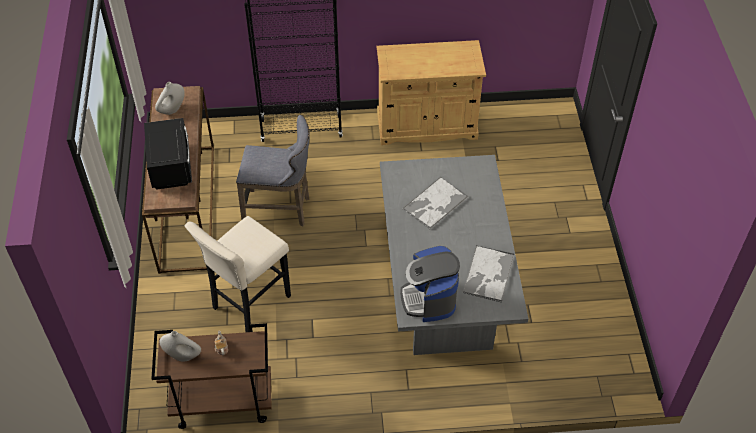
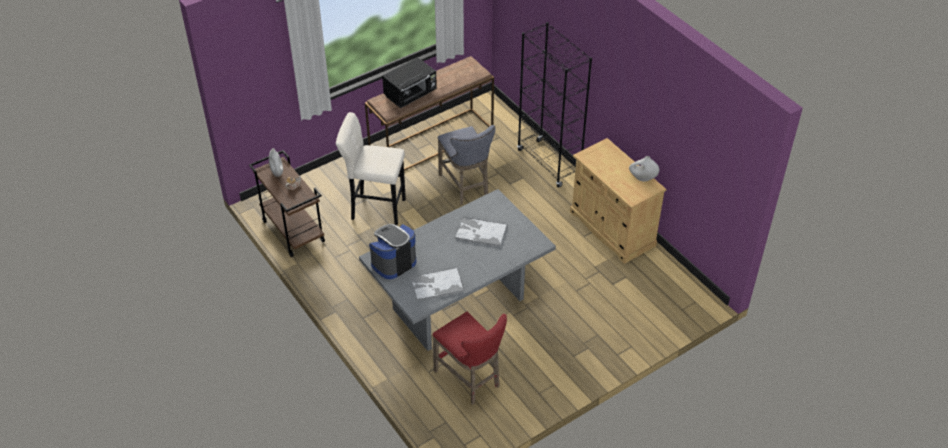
camera: 60 degrees right, 5 degrees down
(172, 110) = (458, 72): white vase -> white vase (642, 178)
(553, 330) = (470, 380): none -> red stool

